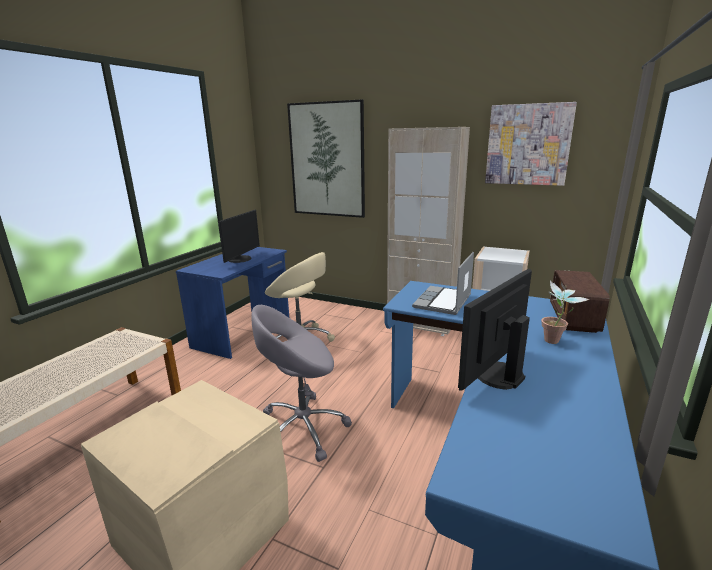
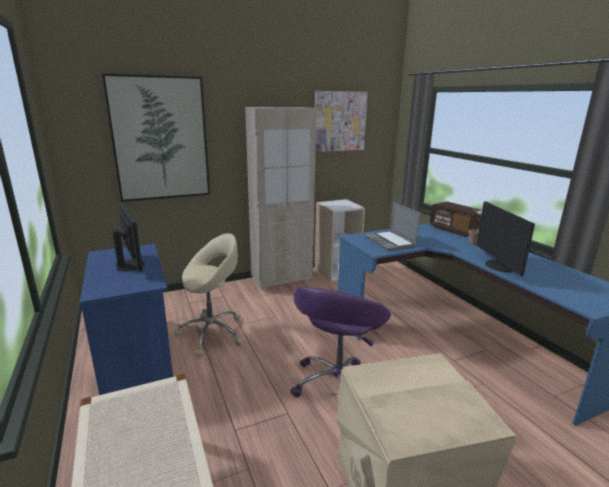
camera: 50 degrees left, 0 degrees up
(301, 428) = (336, 387): grey office chair -> purple office chair

